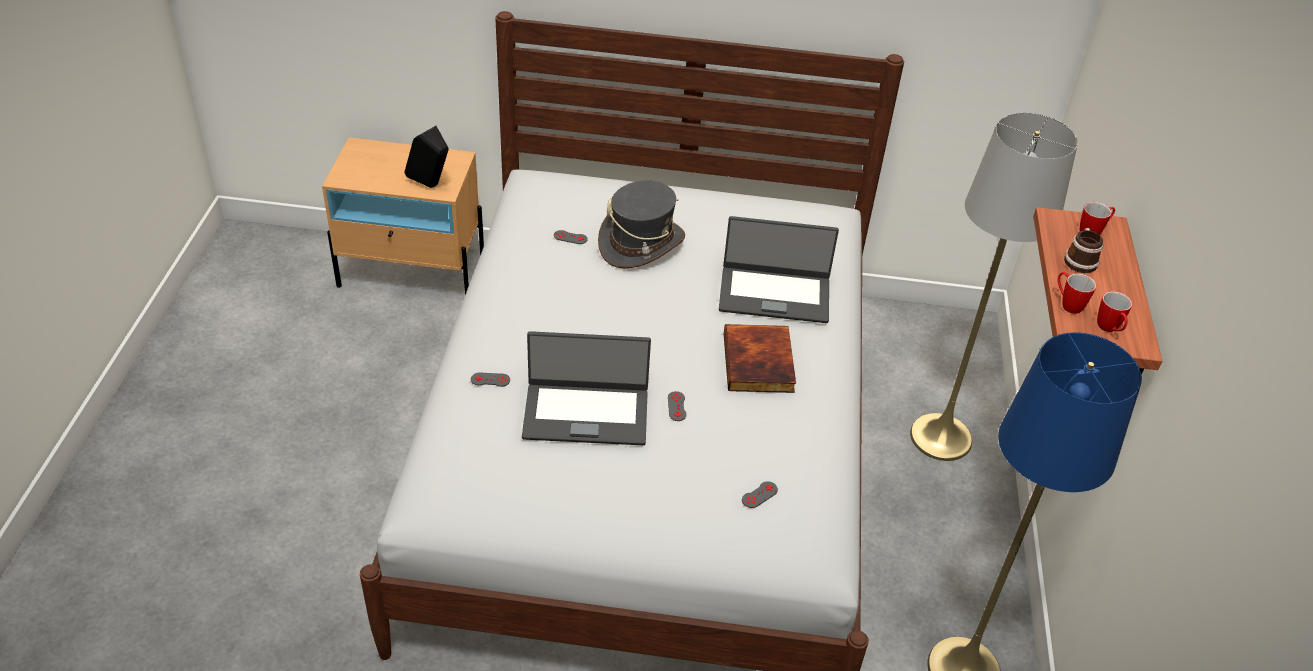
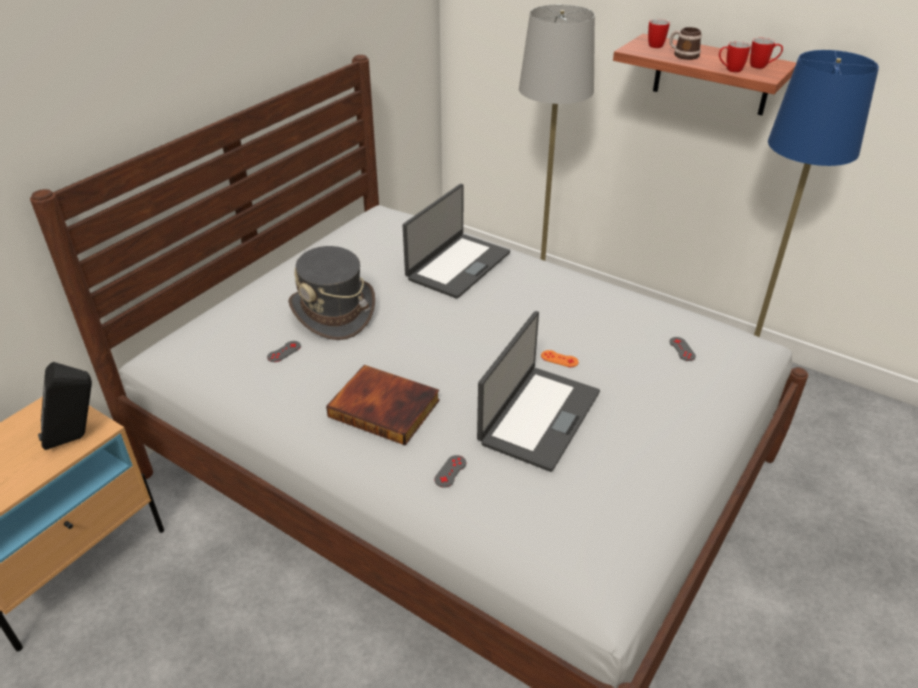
camera: 60 degrees left, 5 degrees down
(677, 406) = (559, 359): grey game controller -> orange game controller
(760, 363) = (533, 298): book -> book (386, 407)

